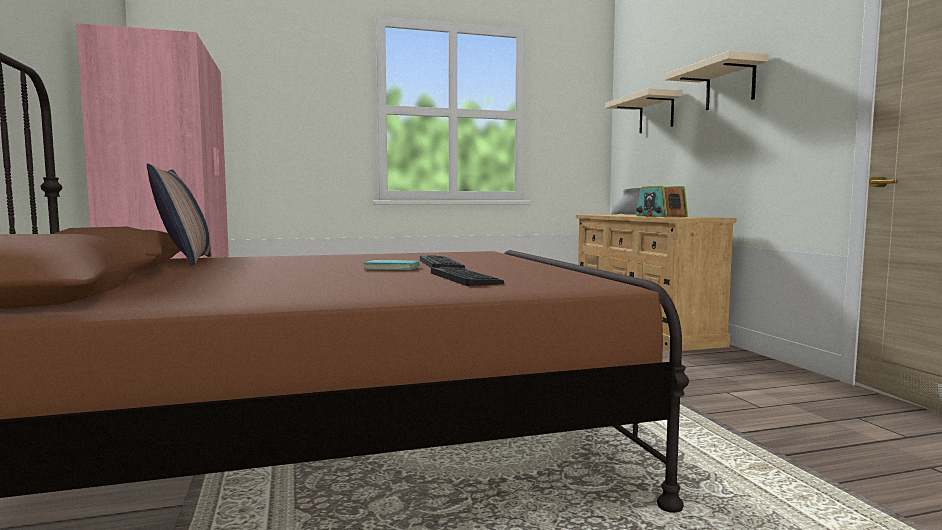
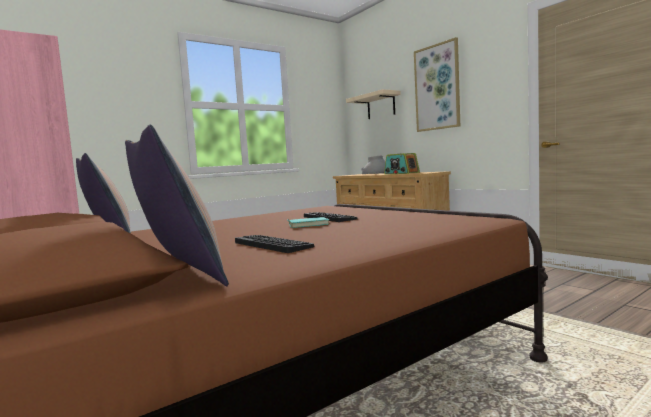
camera: 20 degrees left, 0 degrees up
(125, 297) = (180, 275): none -> pillow
(465, 278) = (387, 225): keyboard -> keyboard (273, 244)
(730, 85) = (437, 87): beige shelf -> picture

